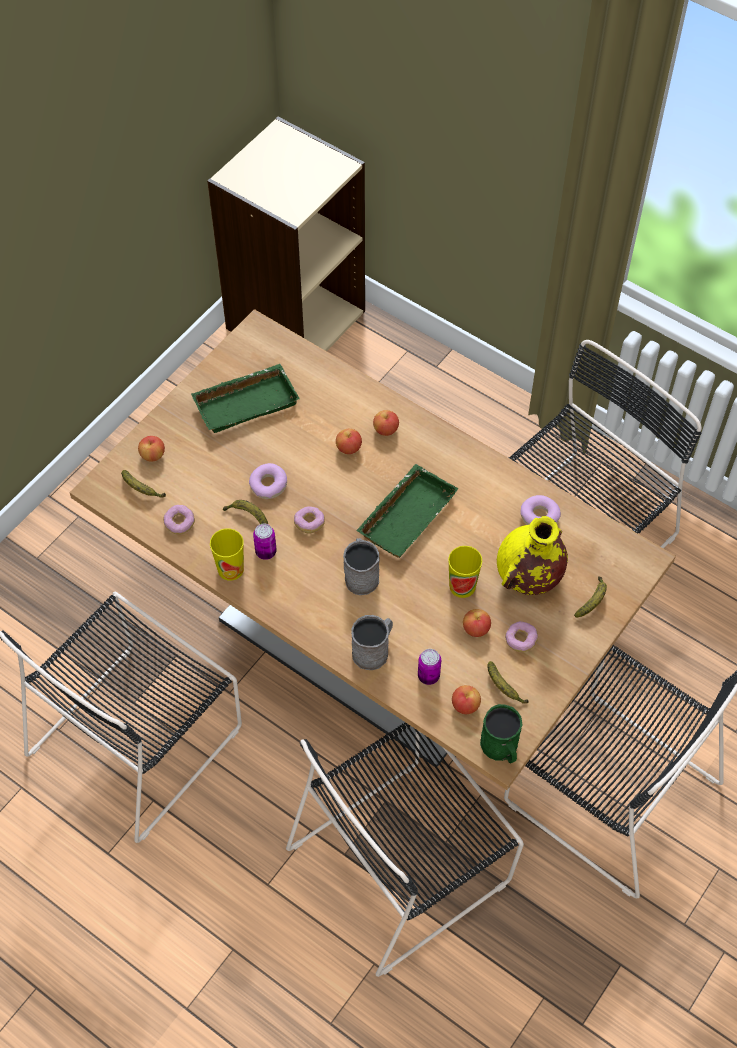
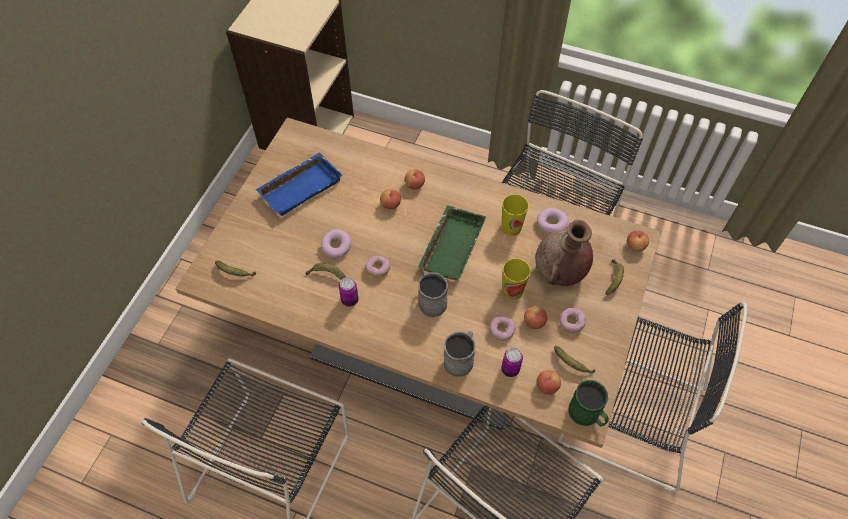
camera: 15 degrees left, 0 degrees up
(152, 455) = (237, 244): apple -> apple (635, 246)
(179, 523) = (273, 293): donut -> donut (501, 331)
(230, 569) = (325, 320): cup -> cup (511, 227)
(246, 401) = (300, 186): green tray -> blue tray
(528, 577) = (559, 272): yellow vase -> brown vase

